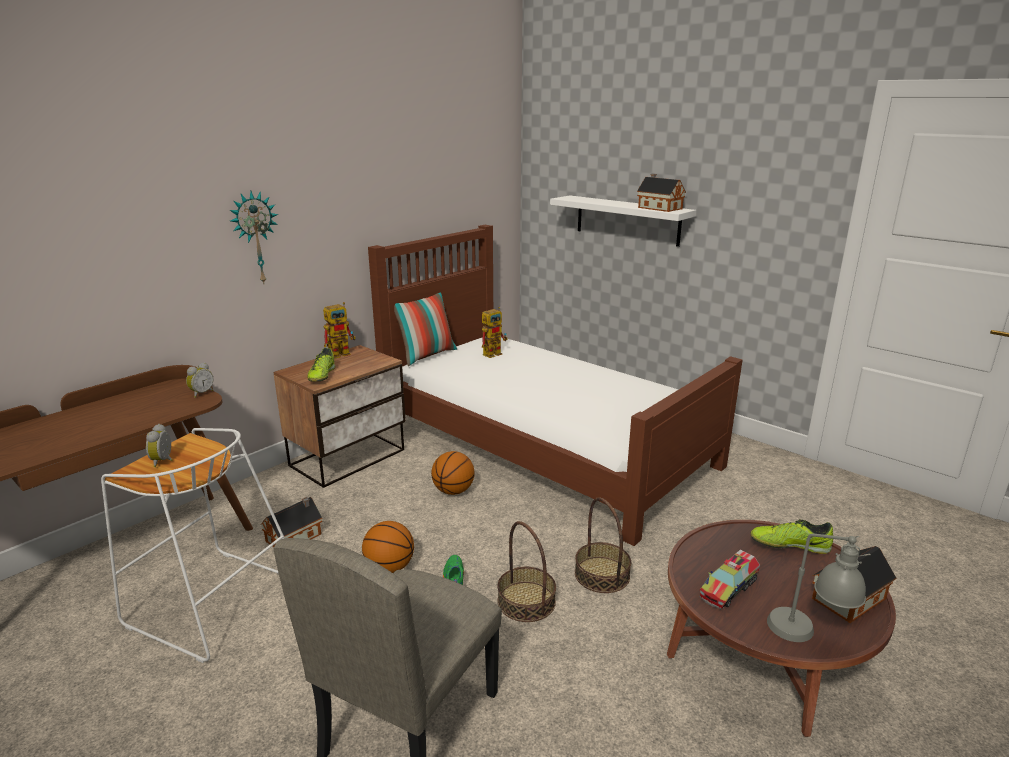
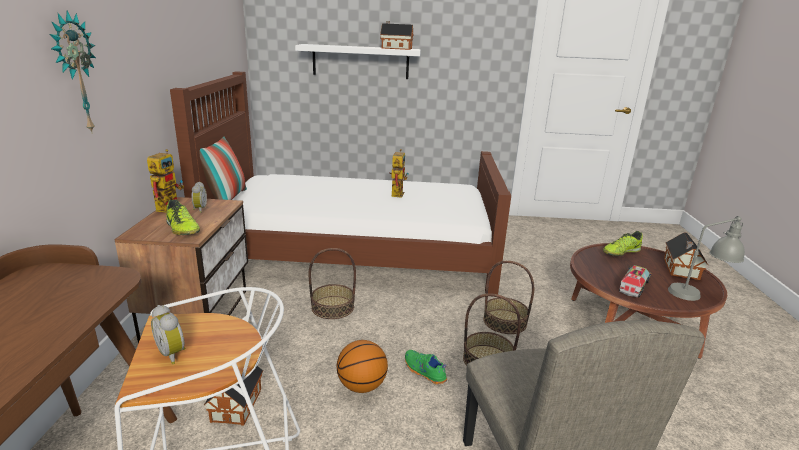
camera: 40 degrees left, 0 degrees up
(201, 393) = (96, 272): alarm clock -> alarm clock (199, 209)
(453, 491) = (332, 307): basketball -> basket
(494, 353) = (286, 185): toy robot -> toy robot (396, 193)
(728, 588) = (634, 286): toy truck -> toy truck turned 150 degrees counterclockwise

